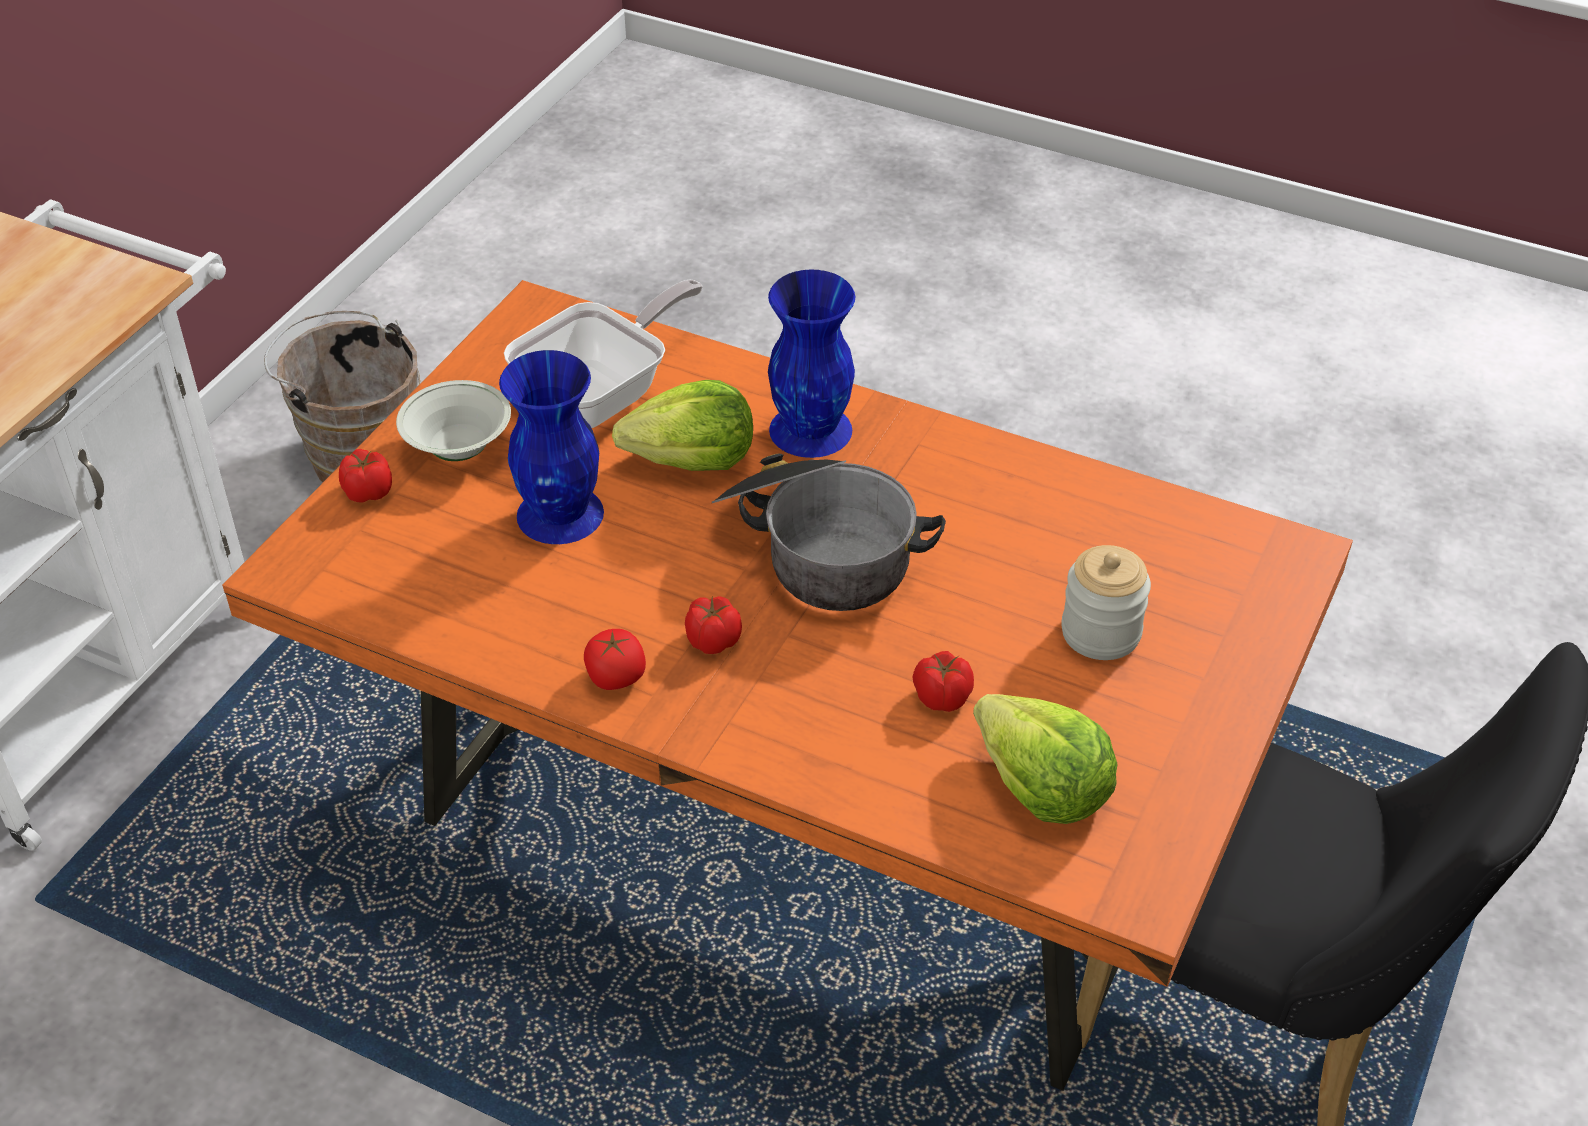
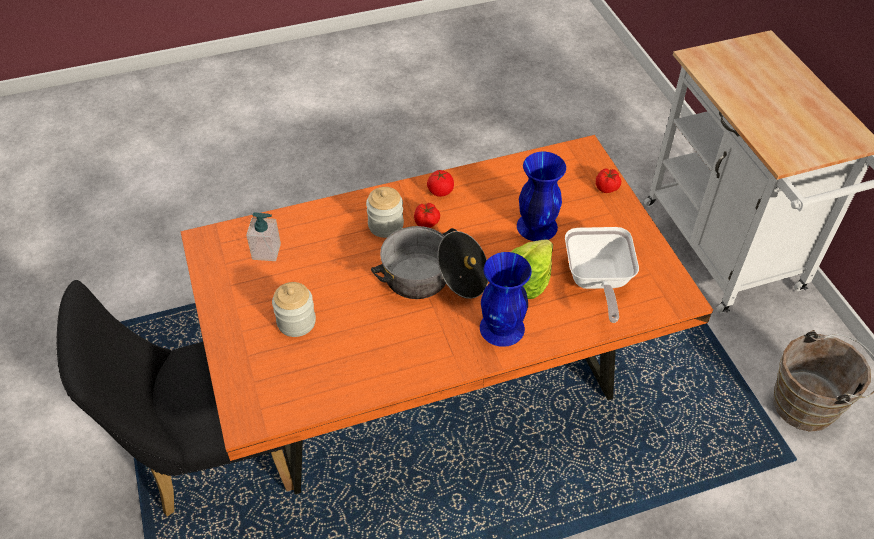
camera: 135 degrees right, 5 degrees up
(459, 449) = (606, 222): white bowl -> none
(784, 684) = (385, 225): none -> jar
(941, 697) = (330, 257): tomato -> none
(1041, 787) = (266, 251): lettuce -> soap dispenser

